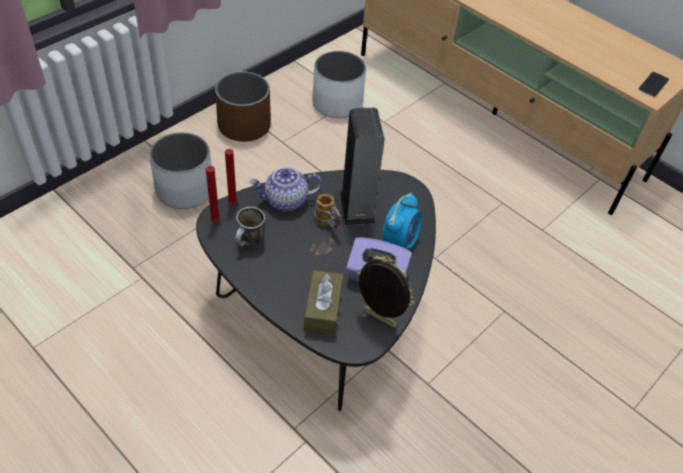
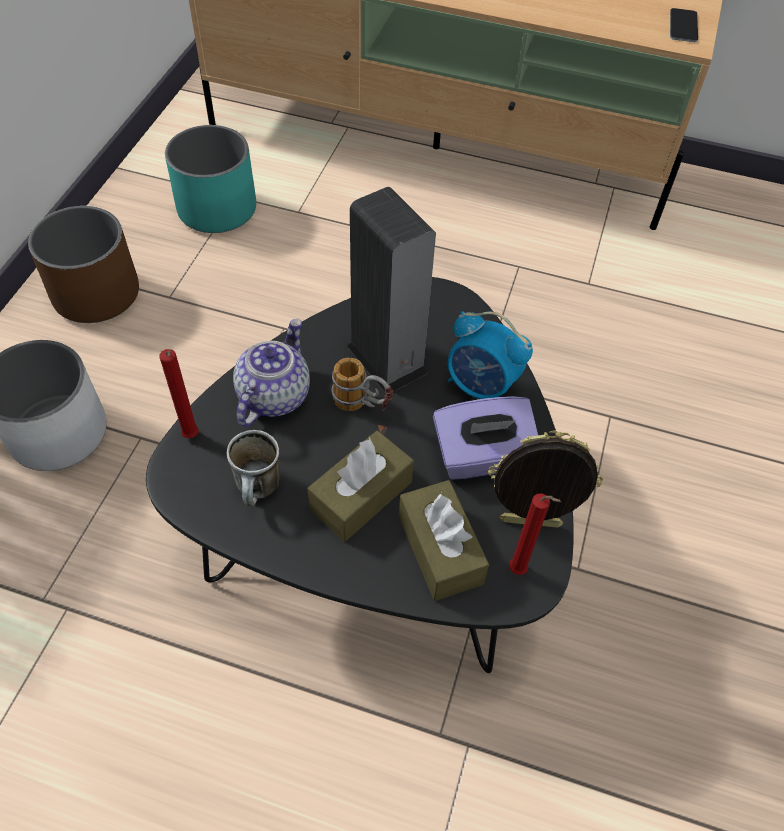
camera: 25 degrees left, 5 degrees up
(216, 222) = (181, 479): red candle -> red candle (520, 571)
(285, 201) = (273, 395): teapot -> teapot turned 150 degrees clockwise
(299, 267) = (361, 495): none -> brown tissue box
(337, 104) = (217, 210): white planter -> turquoise planter
(400, 242) = (481, 386): alarm clock -> alarm clock turned 120 degrees clockwise

